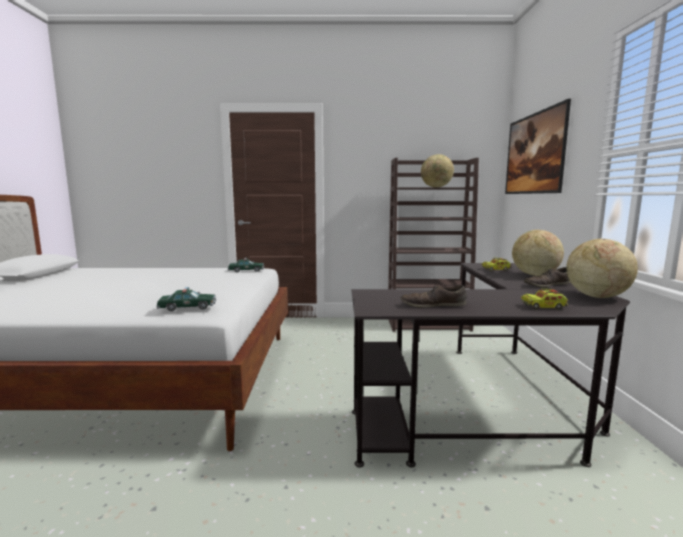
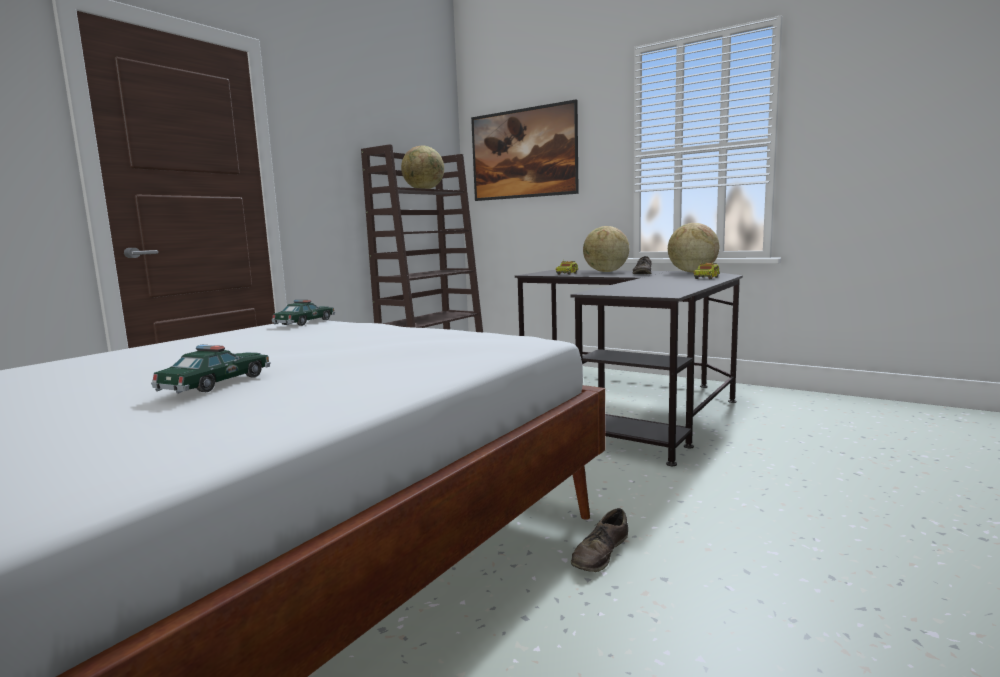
camera: 55 degrees left, 0 degrees up
(188, 307) = (503, 339): toy car -> toy car (216, 383)
(432, 305) = (669, 287): brown shoe -> brown shoe (600, 553)

